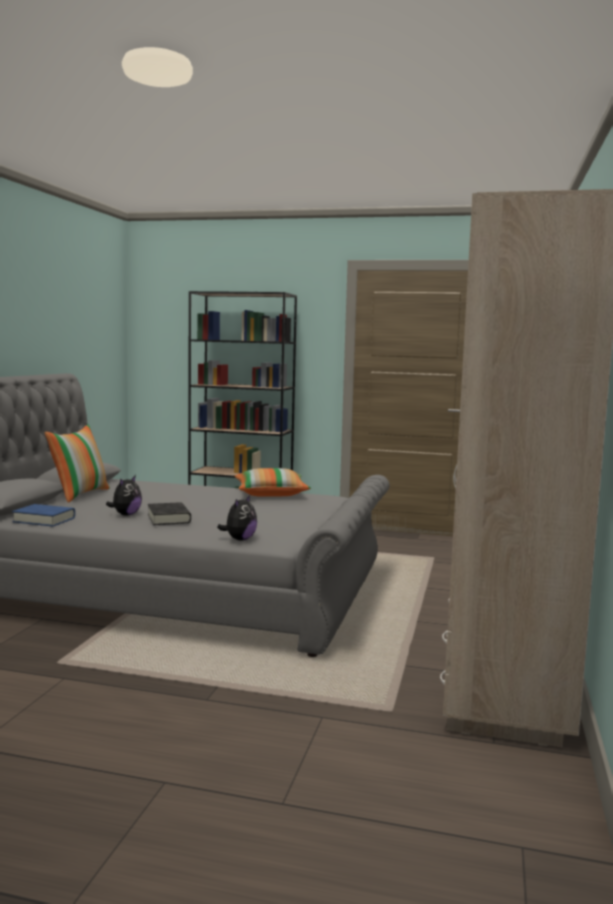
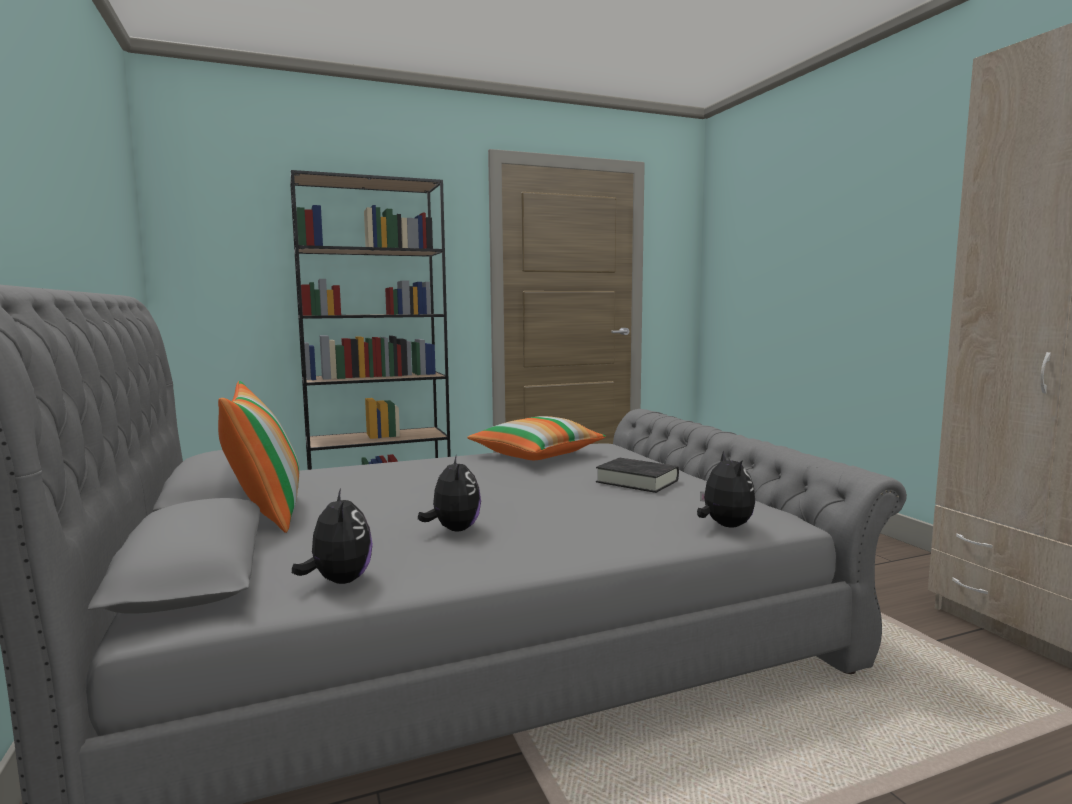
camera: 35 degrees left, 0 degrees up
(44, 520) = (339, 581): blue book -> plush toy
(169, 518) = (542, 519): black book -> black book (637, 481)

